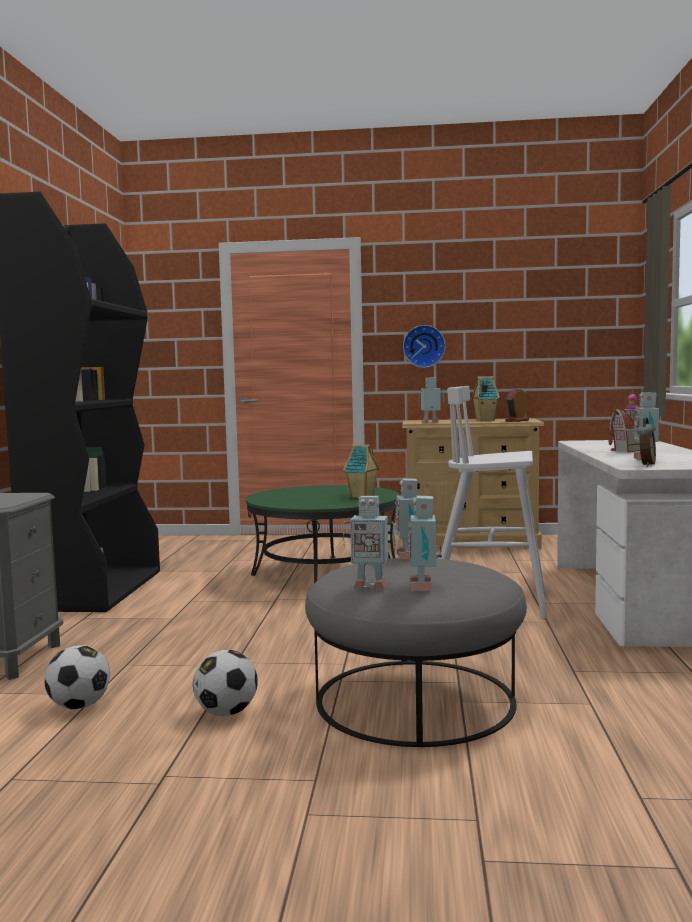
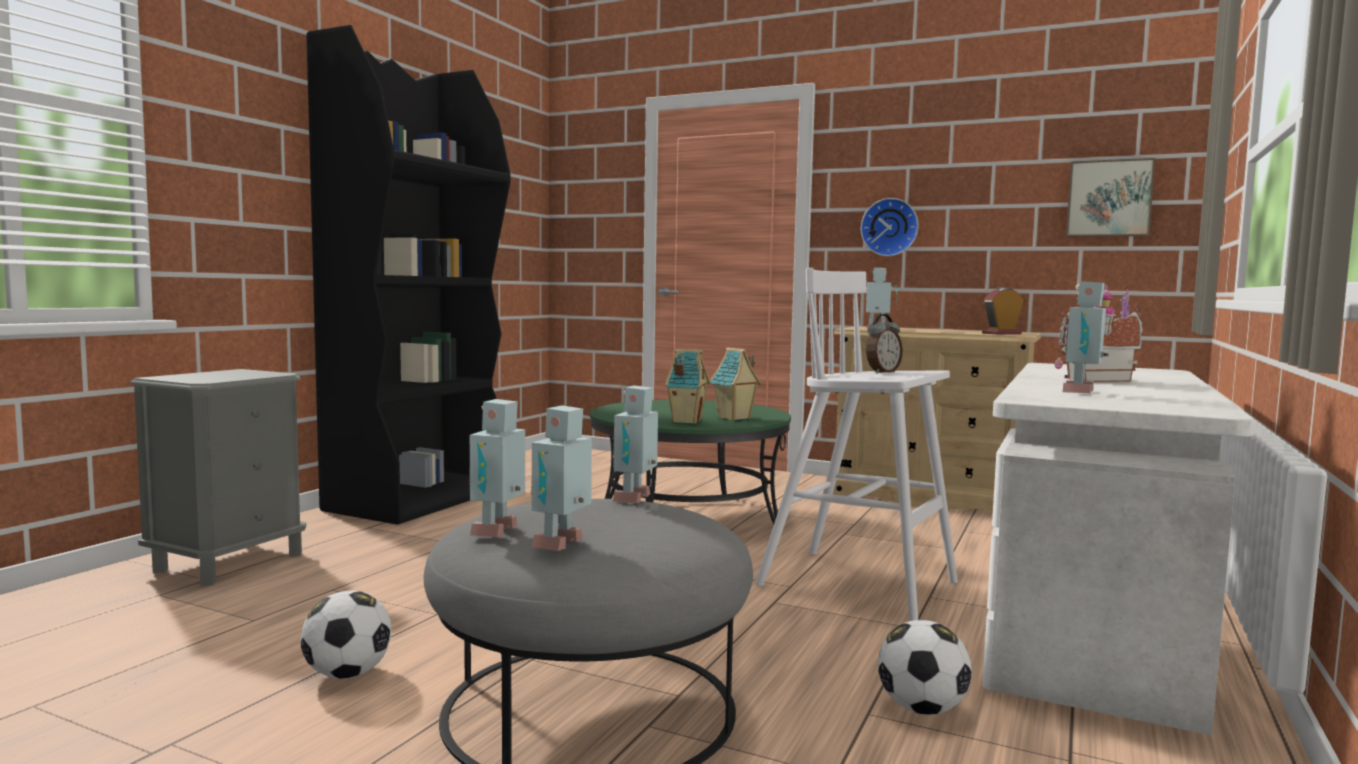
camera: 20 degrees right, 0 degrees up
(79, 706) = (218, 631): football -> football (921, 709)
(369, 585) = (499, 531): toy robot -> toy robot turned 75 degrees clockwise
(484, 420) = (959, 331): toy house -> toy house (686, 421)
(571, 325) = (1109, 198): none -> picture
(646, 465) = (1056, 399): alarm clock -> alarm clock (882, 372)

